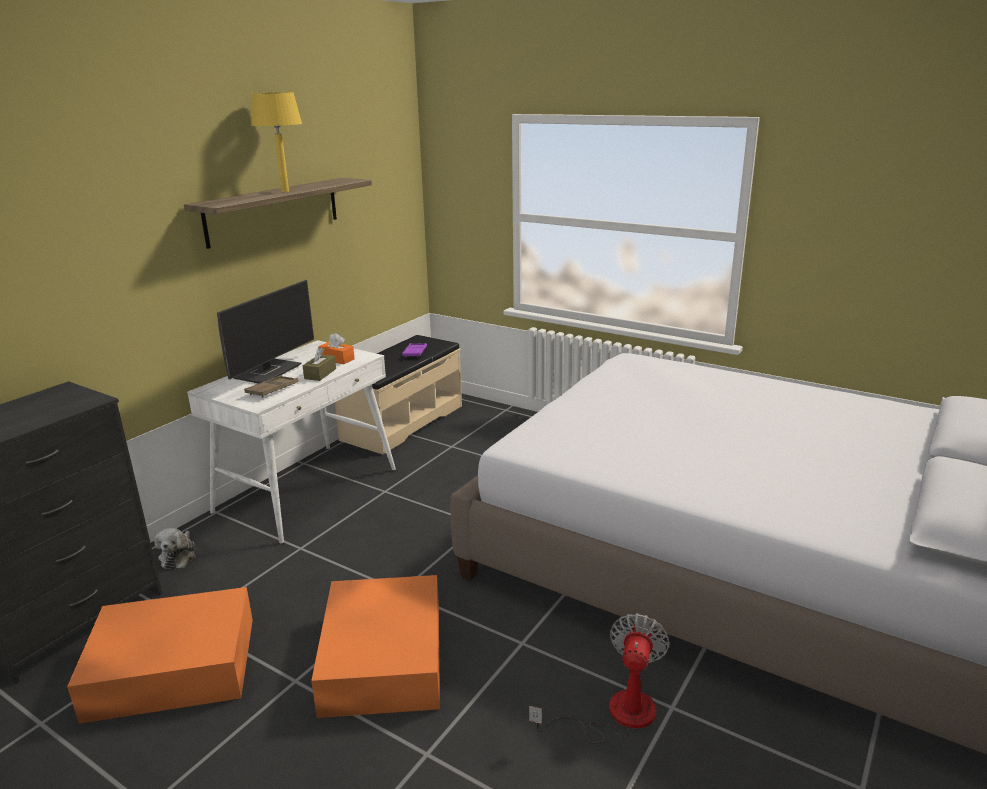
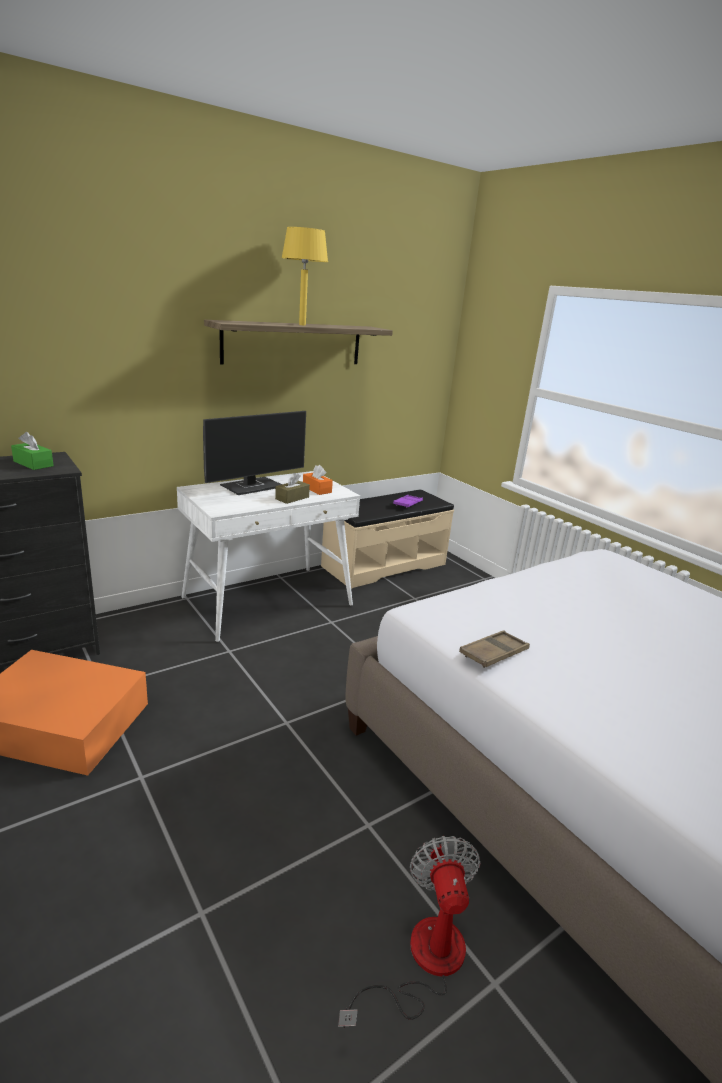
camera: 20 degrees right, 0 degrees up
(52, 402) = (33, 463): none -> green tissue box
(178, 556) = (134, 626): plush toy -> none
(272, 390) = (241, 501): brown tray -> brown tray (494, 653)
(384, 656) = (230, 784): orange storage box -> none
(616, 715) = (422, 961): fan -> fan turned 45 degrees counterclockwise

